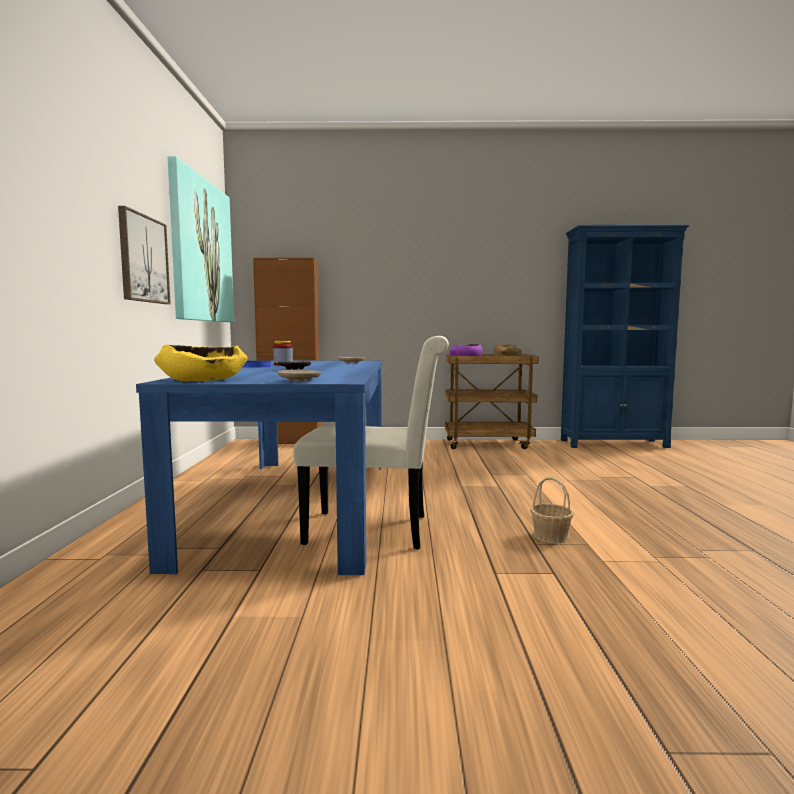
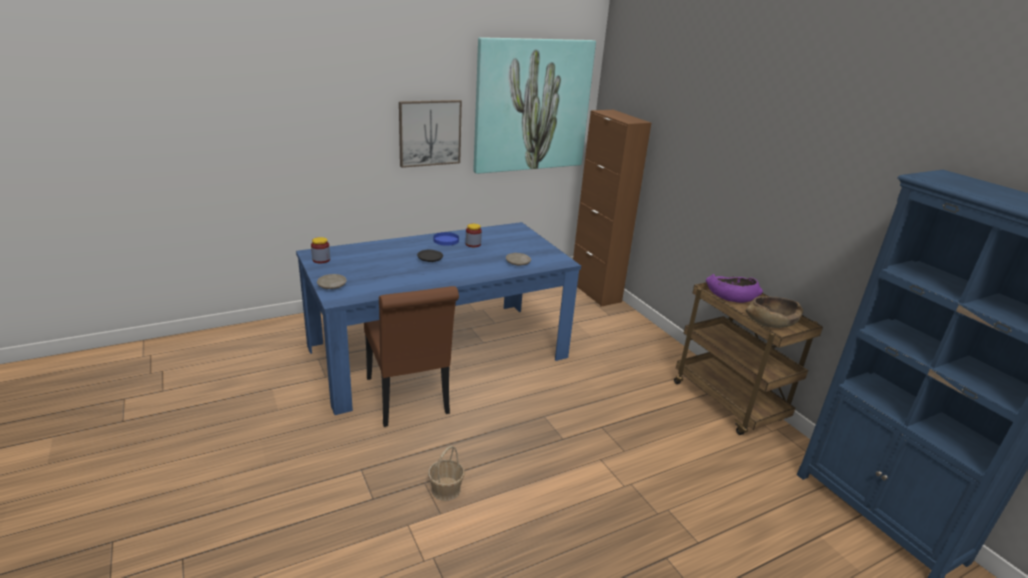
camera: 60 degrees right, 20 degrees up
(203, 380) = (321, 260): yellow bowl -> jar
(377, 530) = (409, 400): white chair -> brown chair

